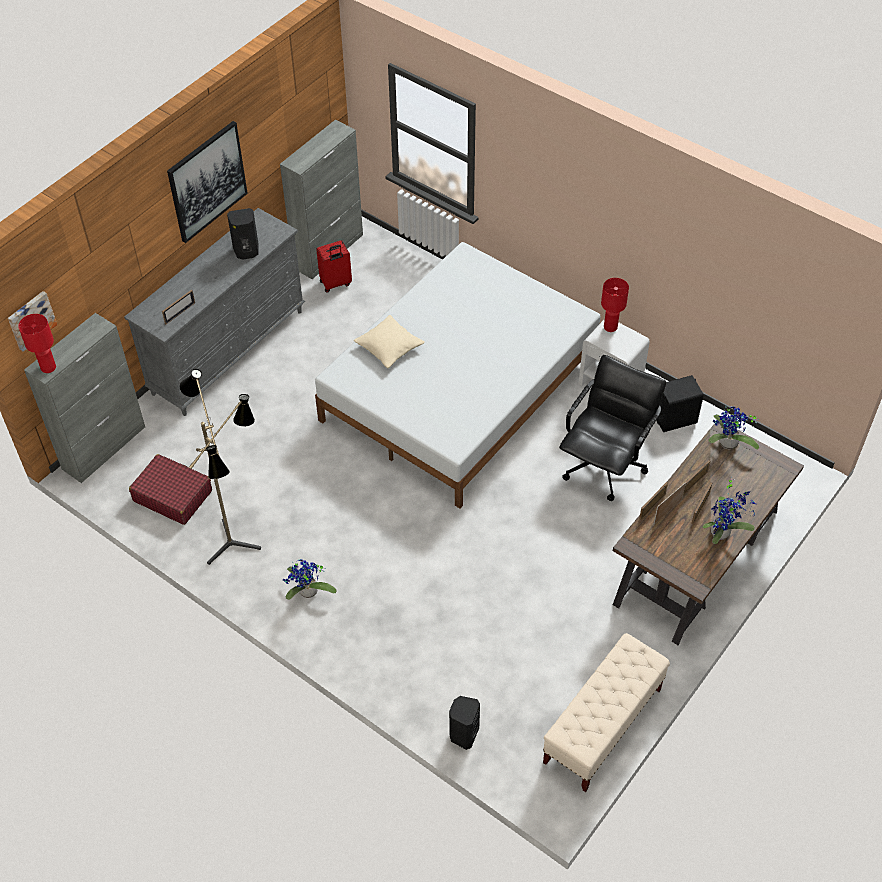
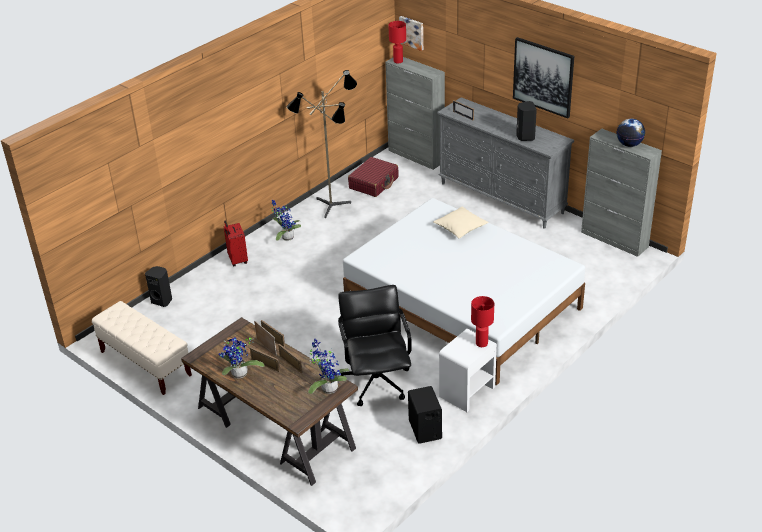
camera: 95 degrees right, 15 degrees down
(321, 143) = (629, 144): none -> globe
(335, 284) = (577, 244): red suitcase -> red suitcase (237, 260)
(604, 465) = (376, 381): black office chair -> black office chair turned 135 degrees counterclockwise

